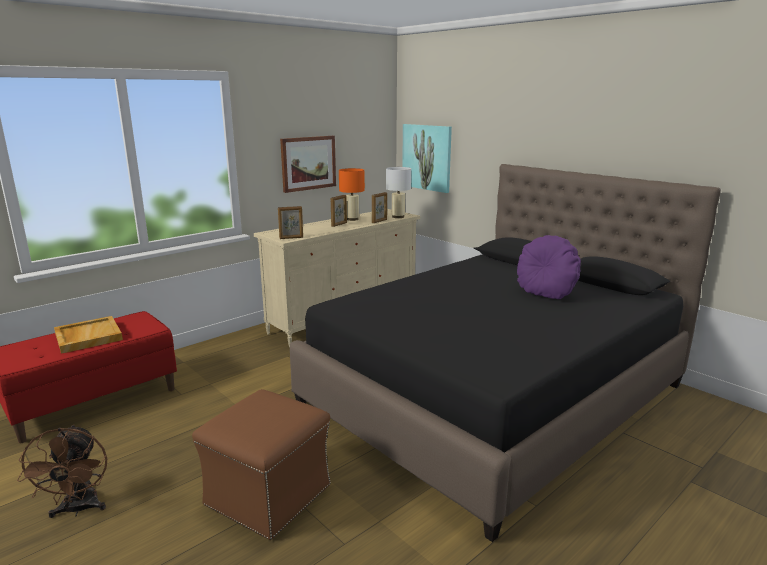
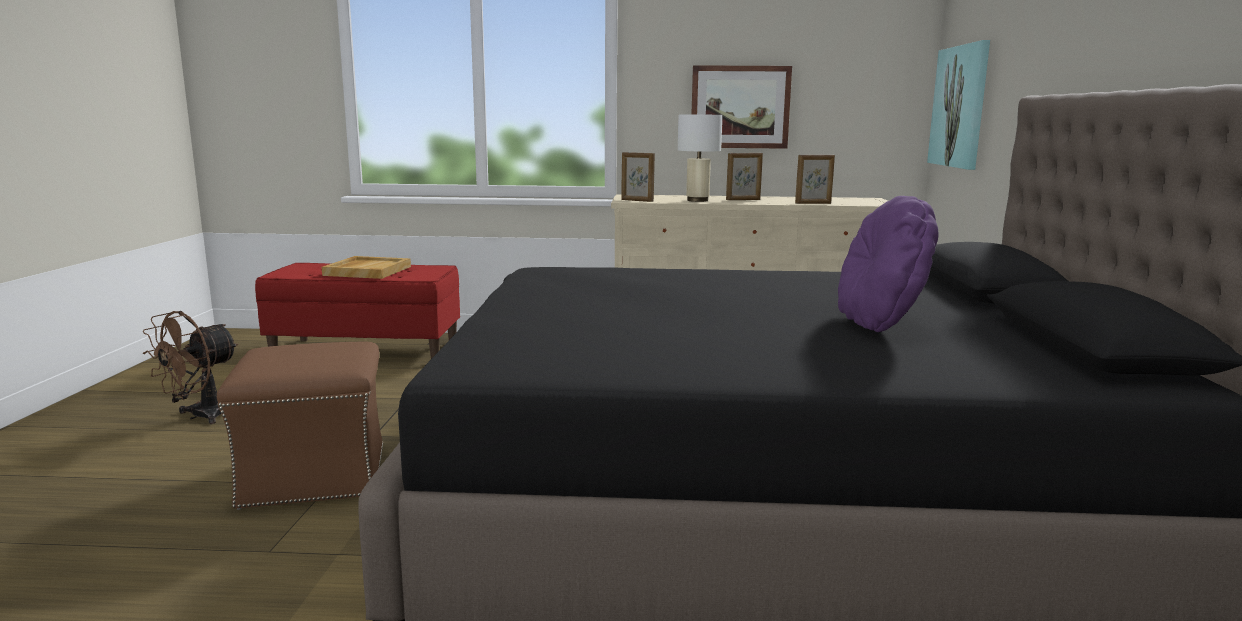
camera: 45 degrees right, 5 degrees down
(352, 219) = (782, 198): orange table lamp -> none
(398, 217) = (861, 203): white table lamp -> white table lamp (697, 200)

